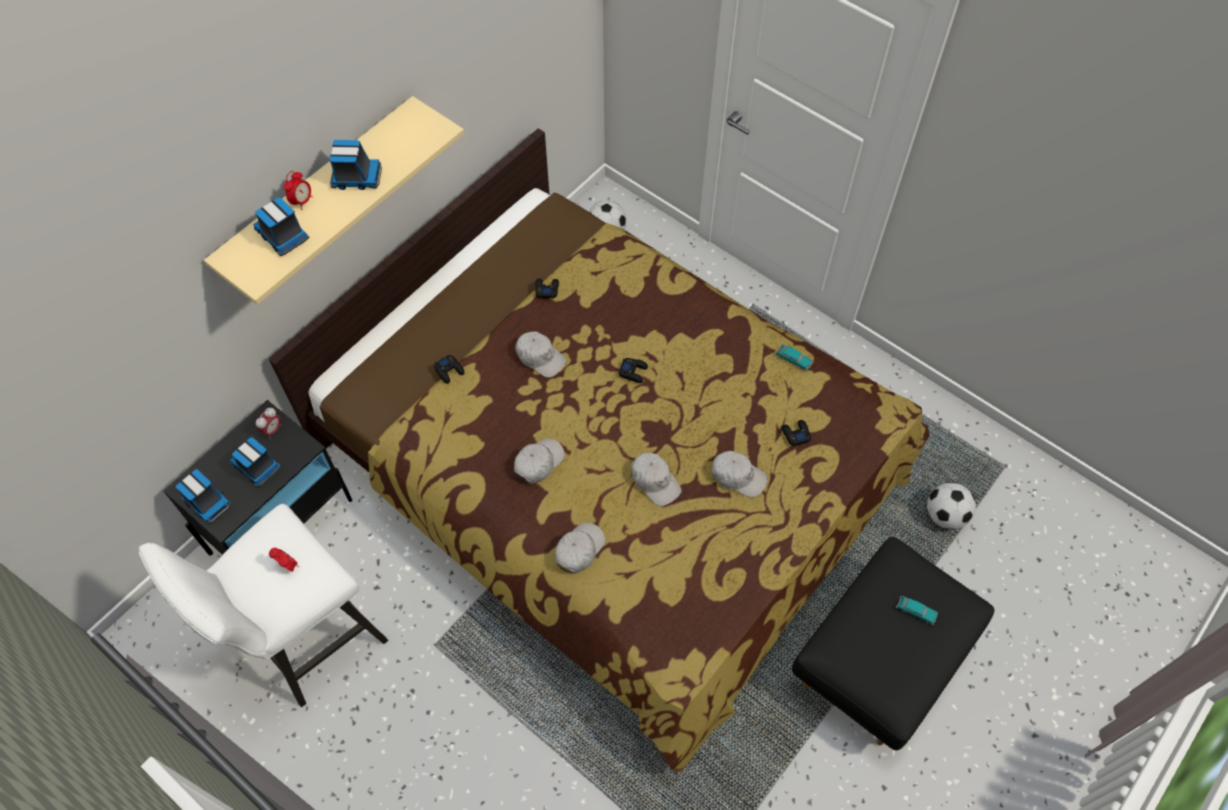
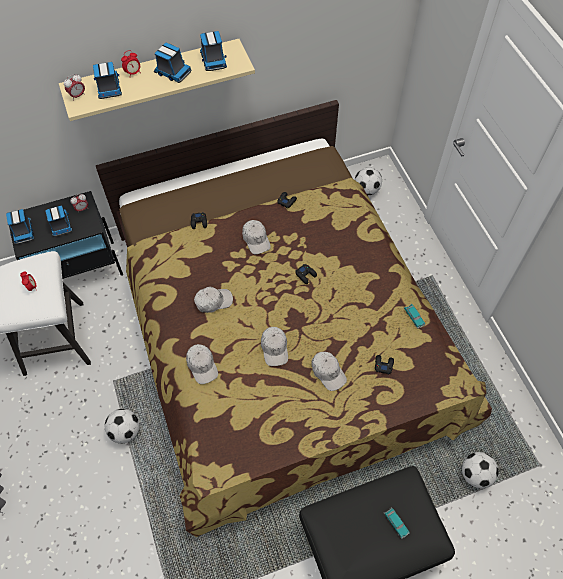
camera: 30 degrees right, 0 degrees up
(245, 265) = (77, 96): none -> alarm clock
(399, 138) = (213, 60): none -> toy truck
(495, 700) = (125, 431): none -> football
(579, 550) = (202, 365): white cap -> white cap turned 90 degrees clockwise

